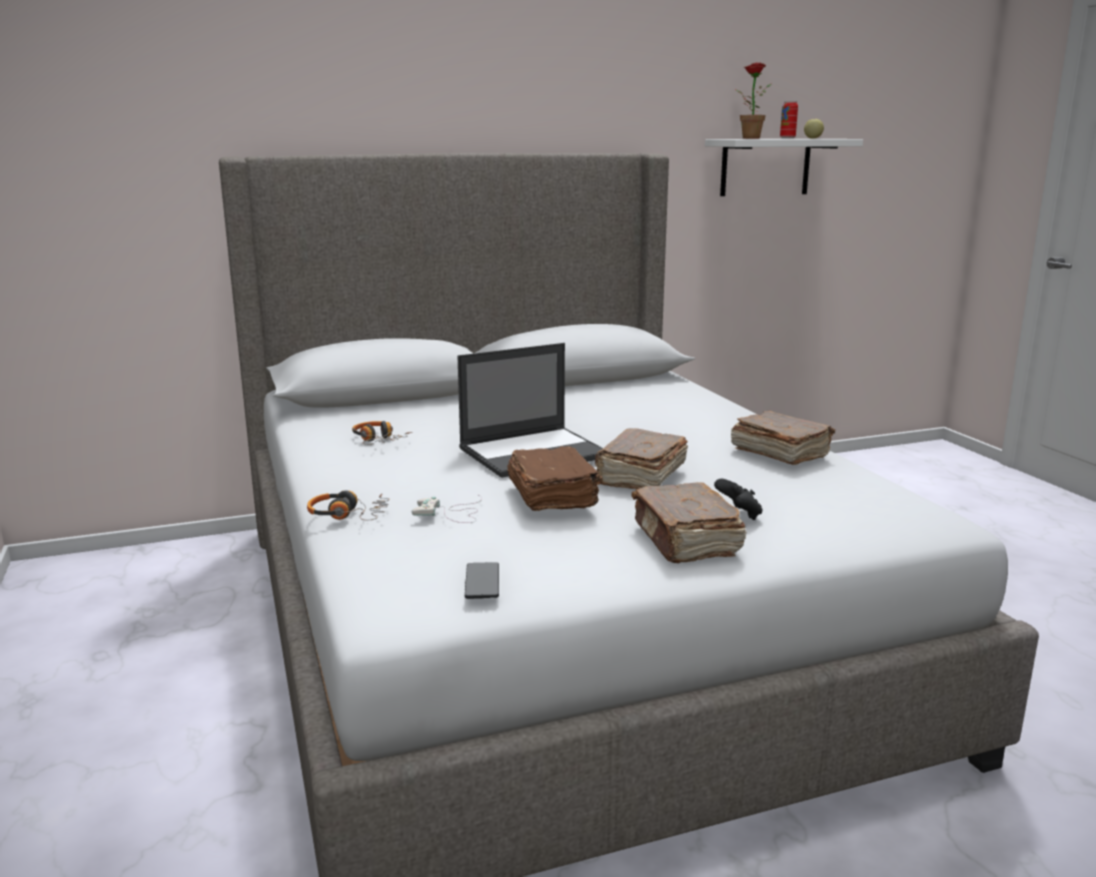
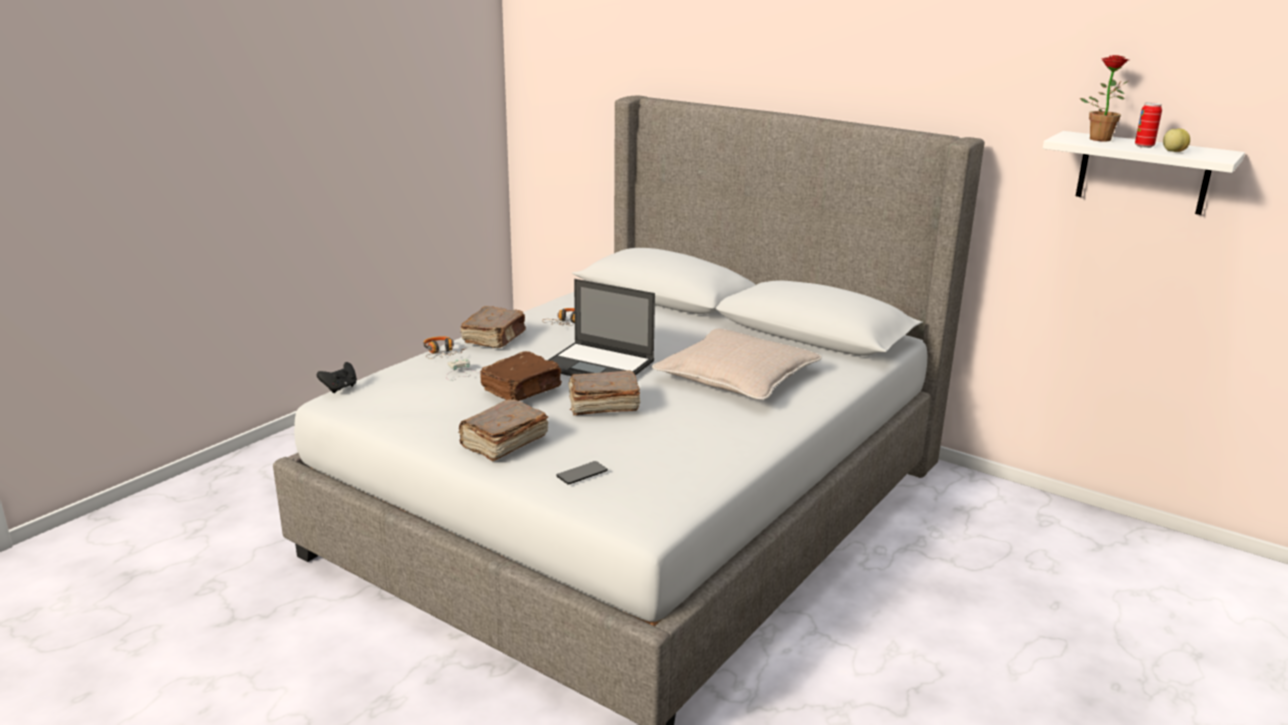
camera: 55 degrees right, 5 degrees up
(482, 582) = (383, 406): phone -> phone (582, 474)
(640, 417) = (737, 376): none -> beige pillow
(739, 515) = (568, 449): black game controller -> black game controller (340, 388)
(779, 453) = (721, 438): brown book -> brown book (495, 338)

